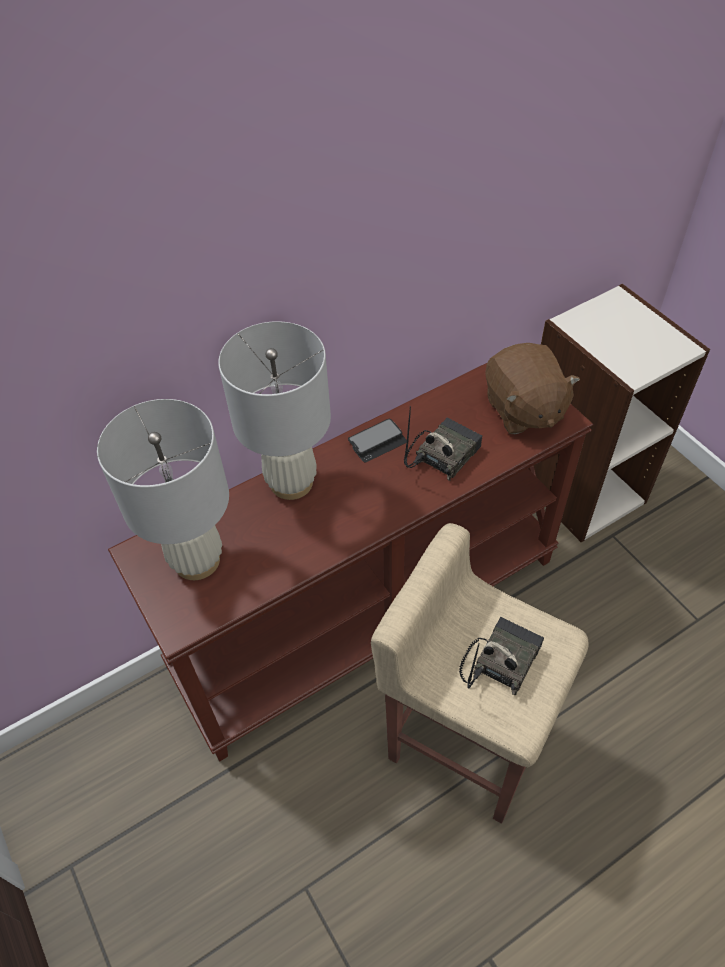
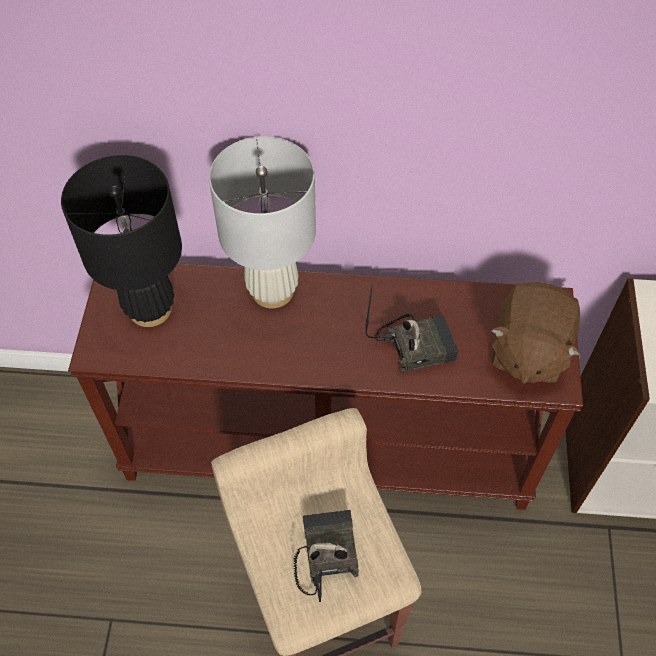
camera: 35 degrees right, 5 degrees up
(197, 560) = (150, 309): white table lamp -> black table lamp
(377, 441) = (372, 299): phone -> none
(500, 660) = (324, 553): radio -> radio turned 75 degrees counterclockwise

